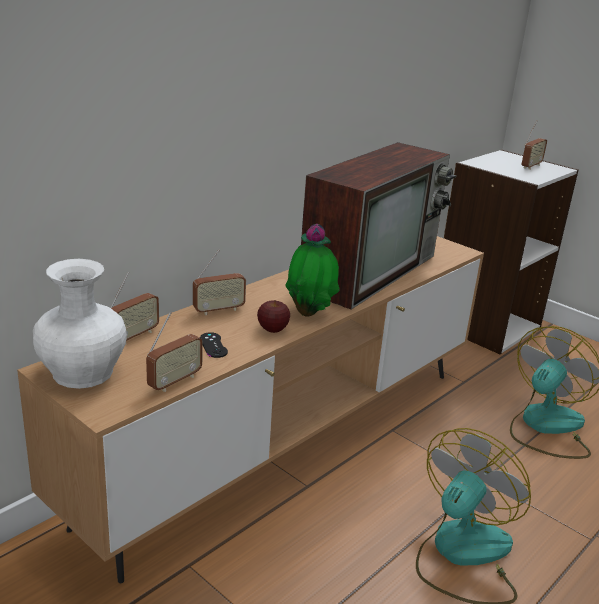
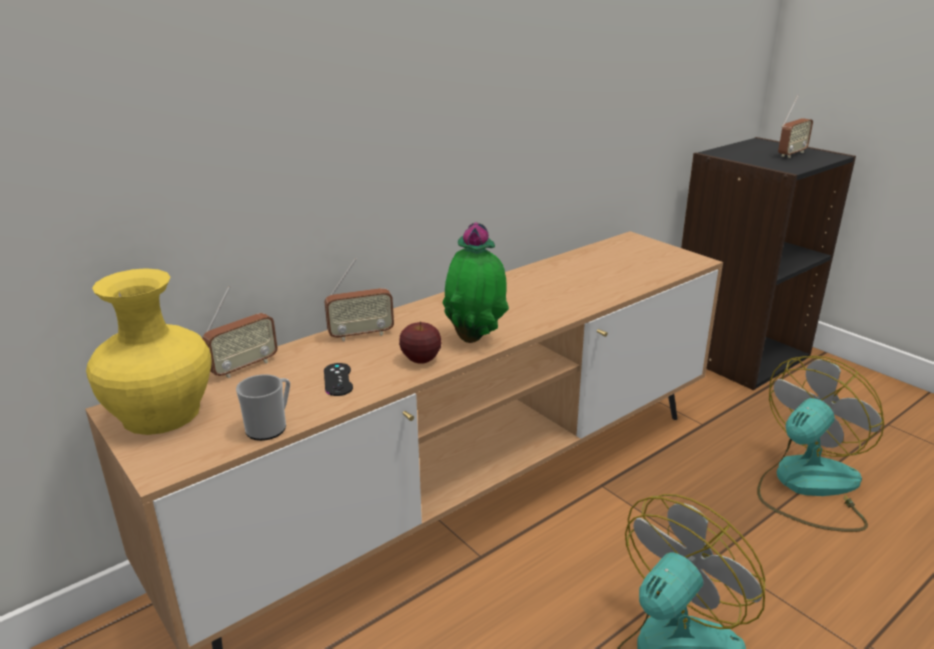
camera: 10 degrees right, 0 degrees up
(82, 373) = (160, 414): white vase -> yellow vase
(174, 381) = (270, 427): radio -> mug
(370, 270) = (569, 285): television -> none
(484, 324) = (737, 353): white bookcase -> black bookcase

